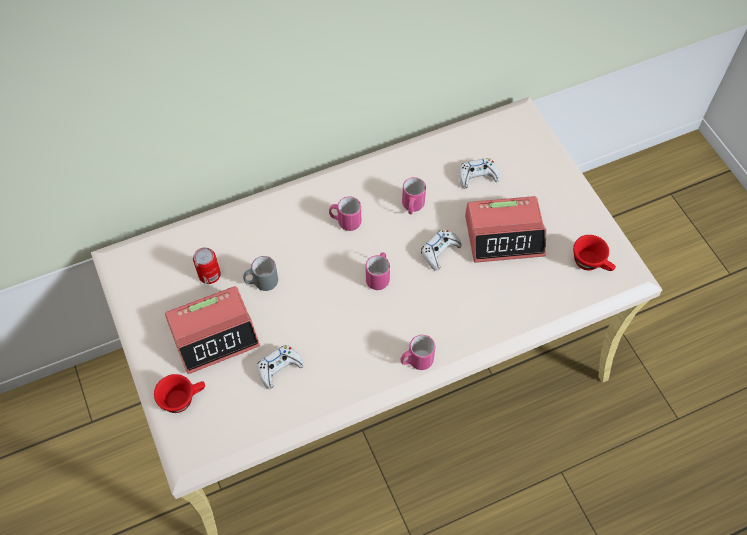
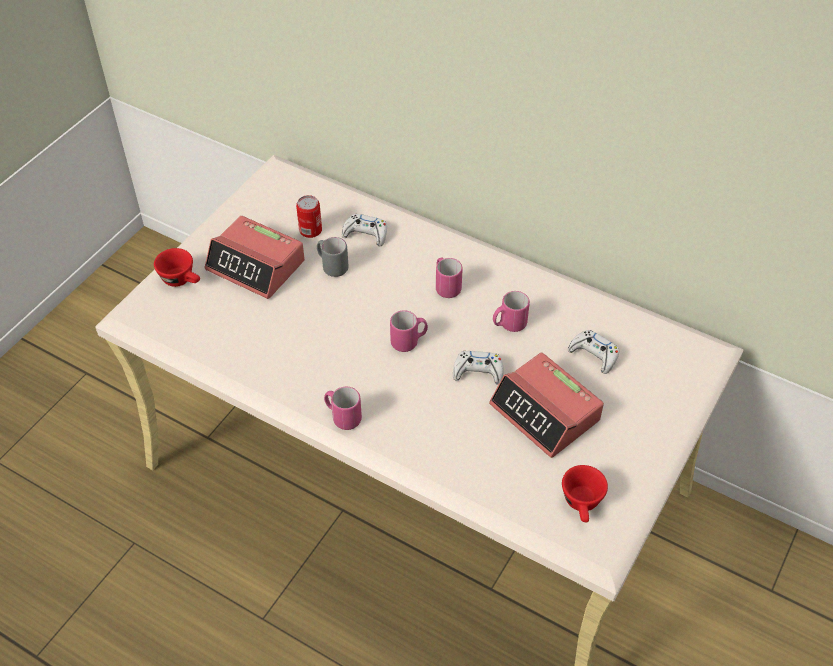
camera: 55 degrees right, 10 degrees down
(279, 368) = (257, 324): white game controller -> white game controller (365, 234)

